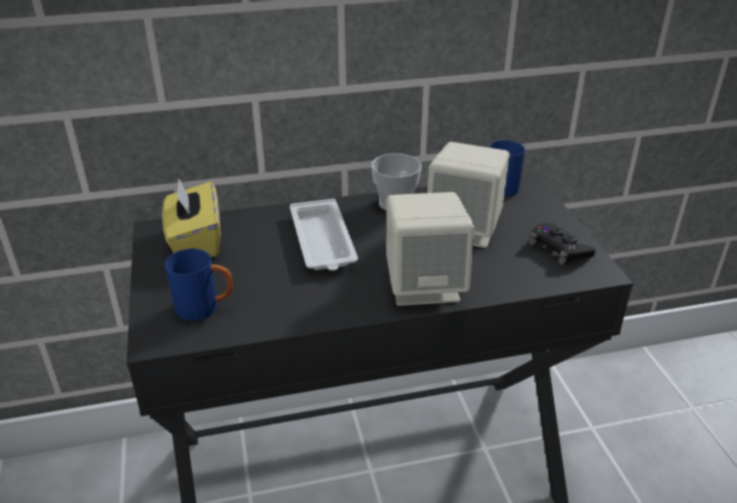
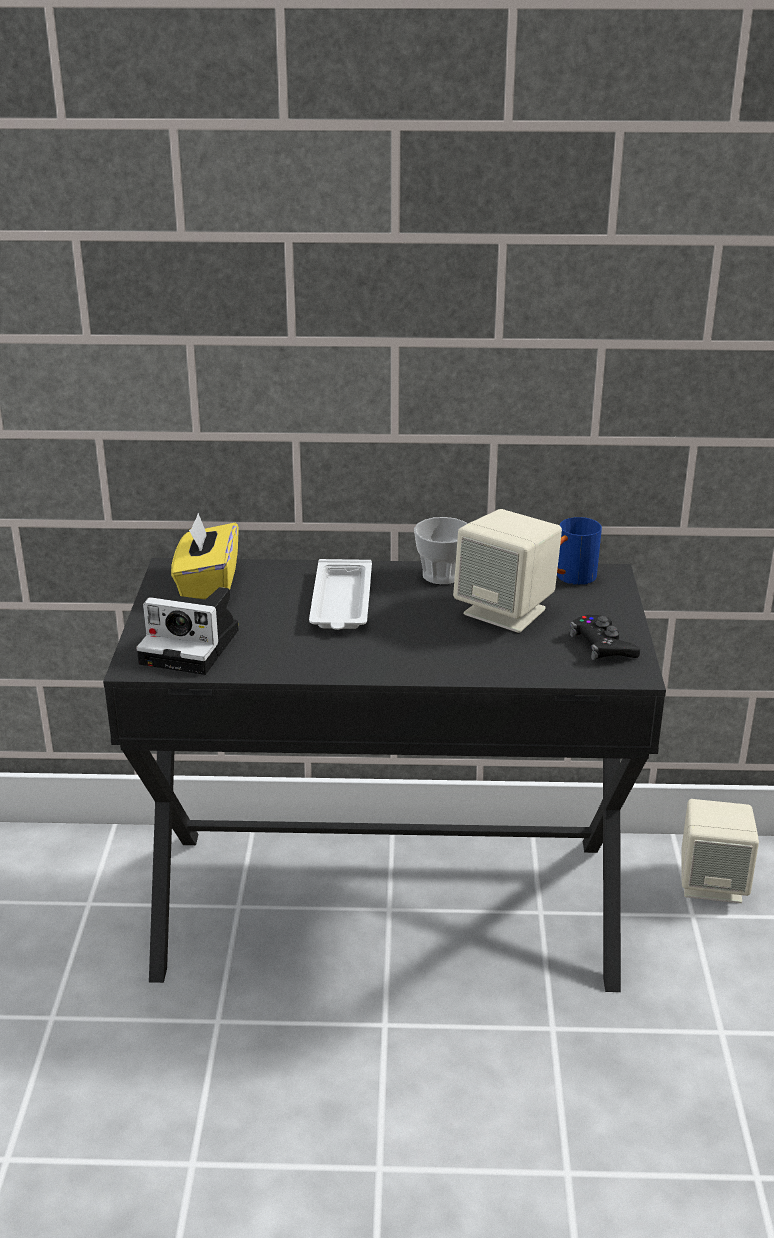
camera: 15 degrees right, 5 degrees down
(205, 308) = (194, 646): blue mug -> camera
(424, 286) = (429, 659): beige speaker -> beige speaker (712, 883)

